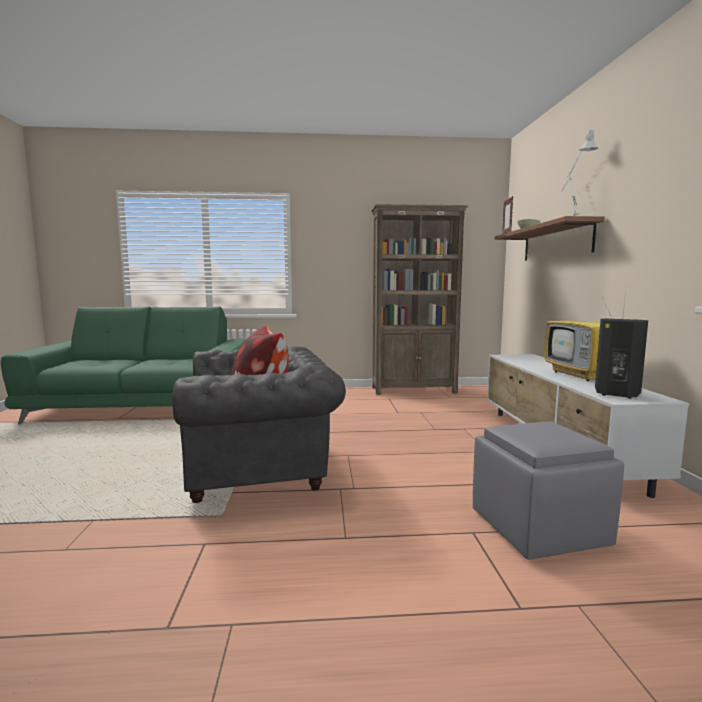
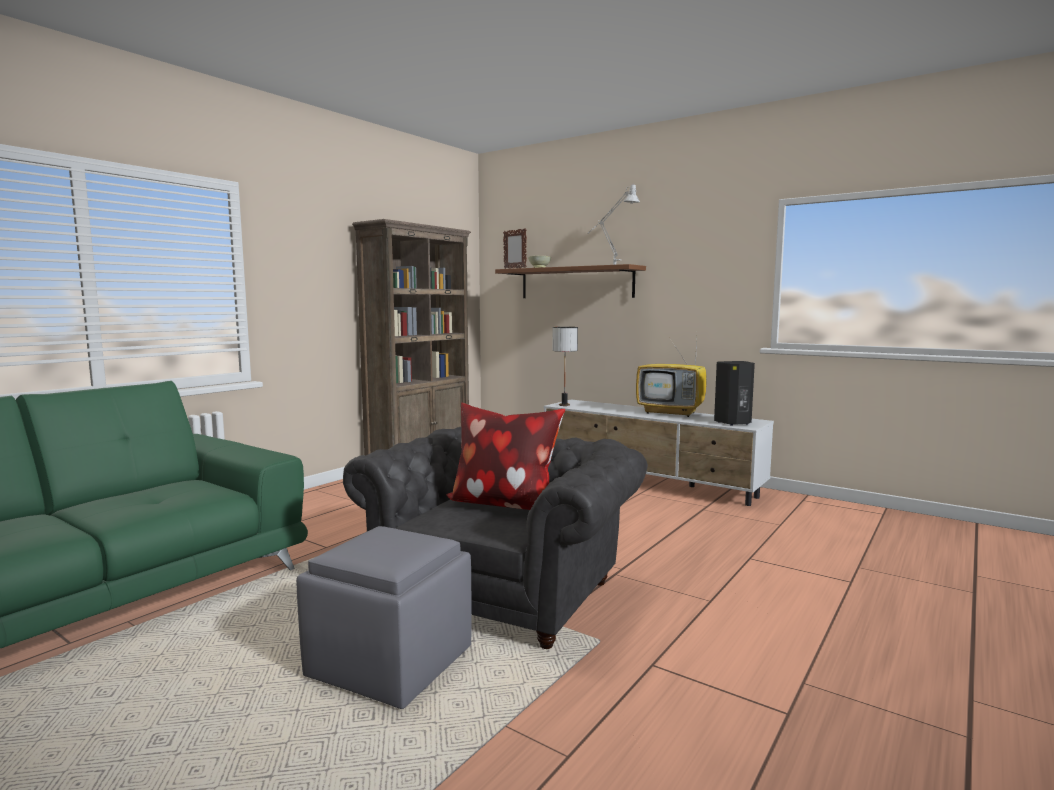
camera: 50 degrees left, 0 degrees up
(507, 356) = (564, 405): none -> table lamp
(540, 528) = (765, 539): grey ottoman -> grey ottoman (392, 663)

